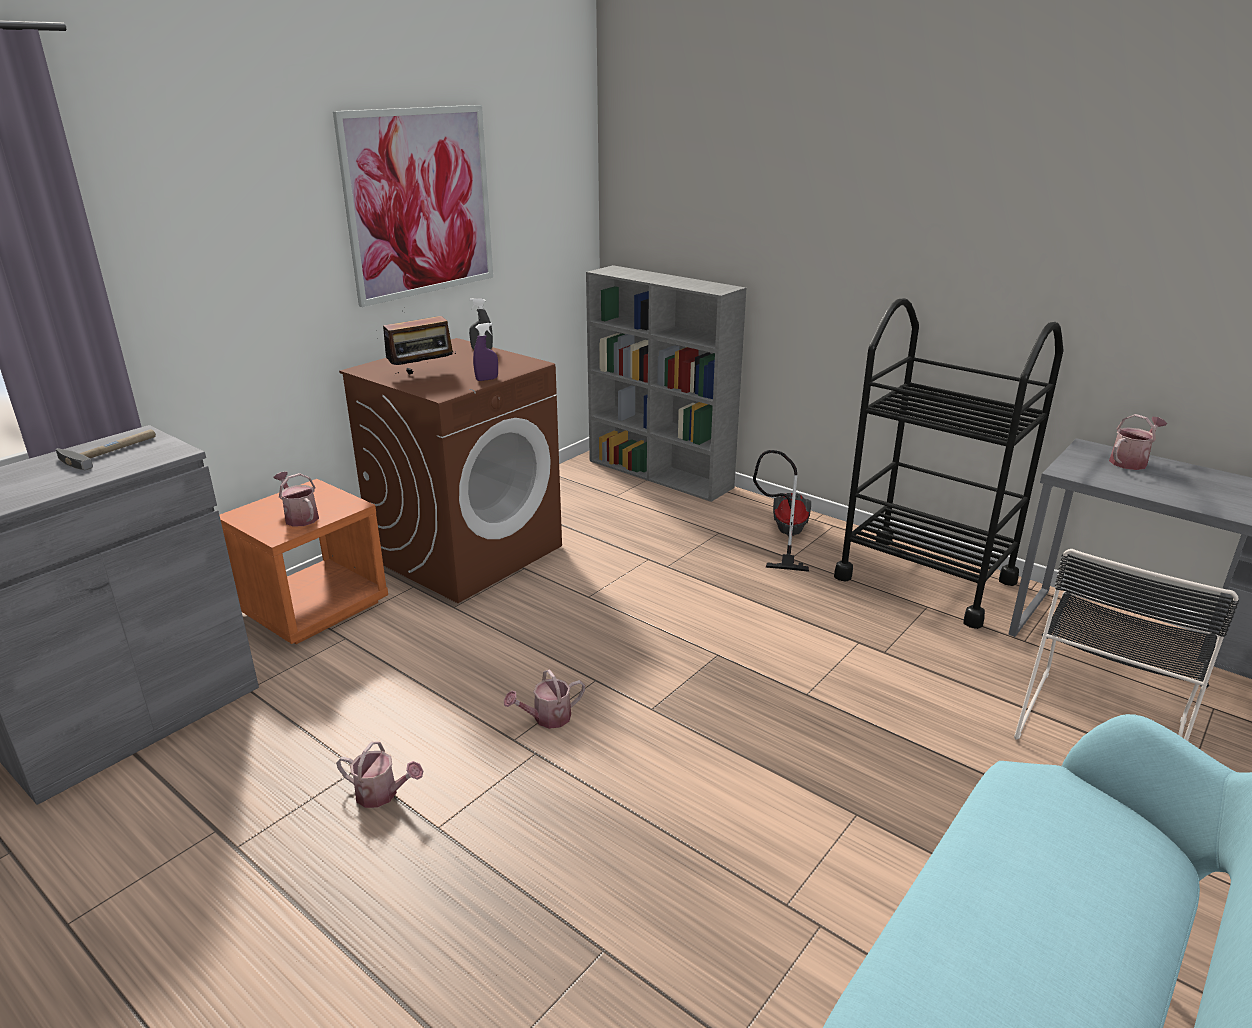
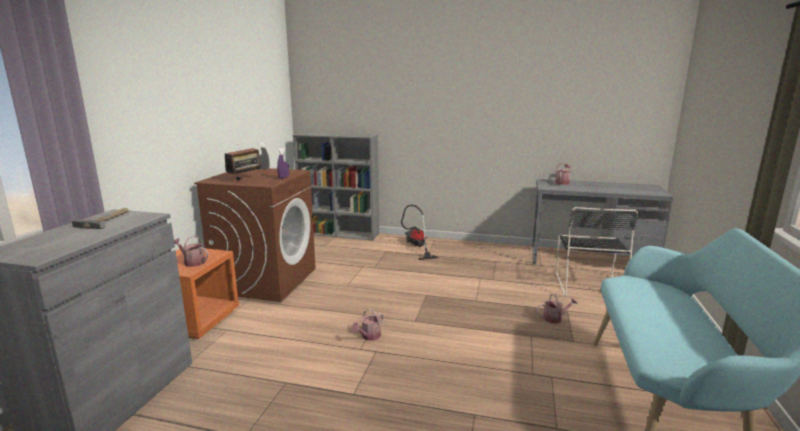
camera: 25 degrees left, 10 degrees down
(382, 794) = (310, 389): watering can -> watering can (555, 318)
(420, 203) = (223, 95): picture -> none
(925, 579) = (487, 252): black cart -> none

